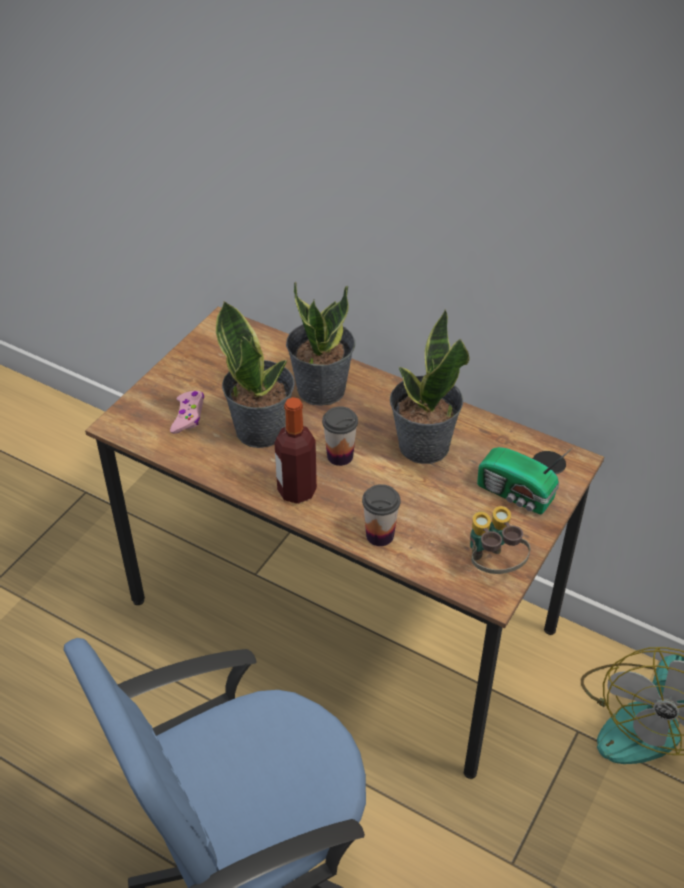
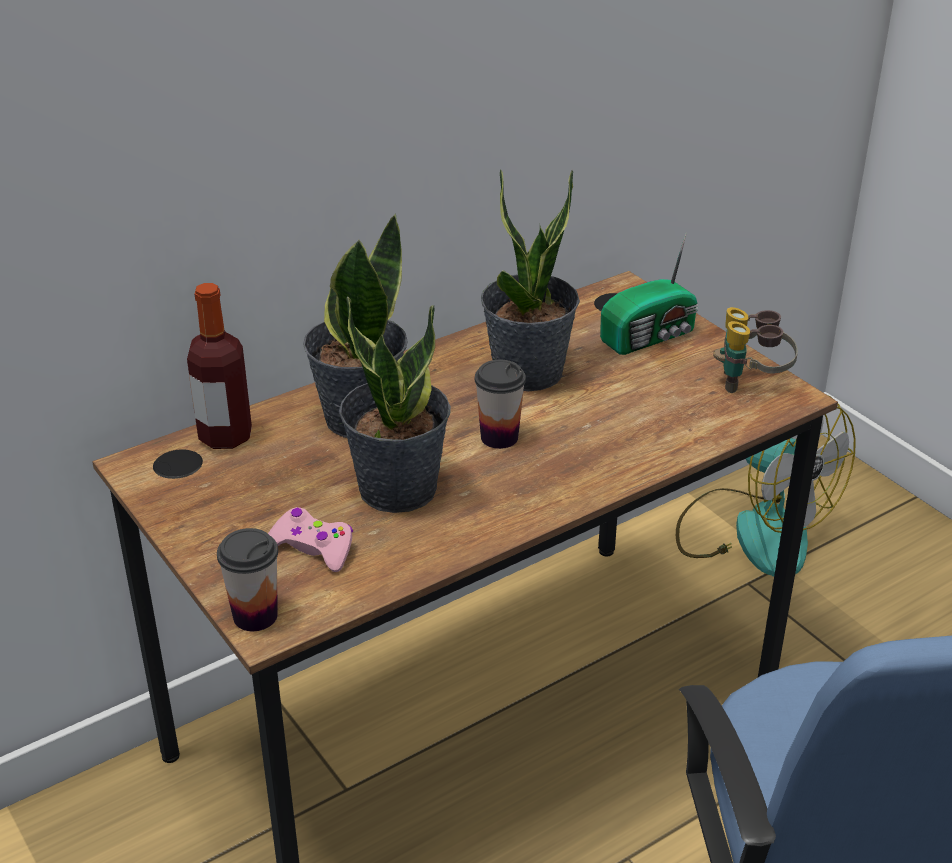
camera: 65 degrees left, 10 degrees down
(297, 491) = (538, 488): bottle -> bottle (225, 436)
(380, 535) = (657, 445): cup -> cup (255, 616)

